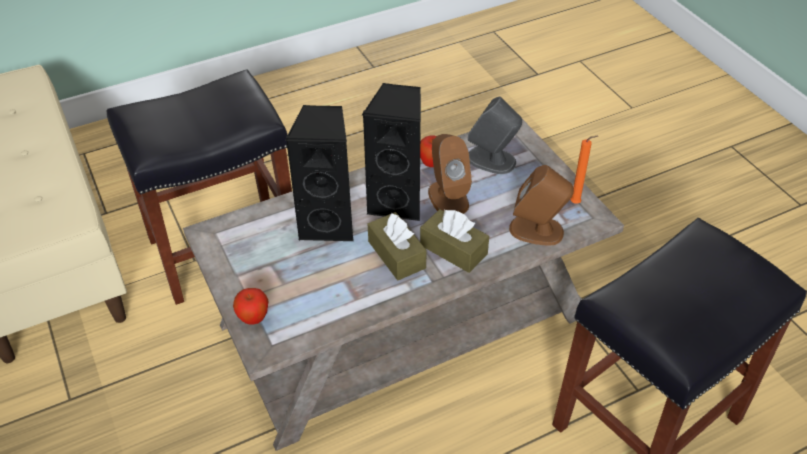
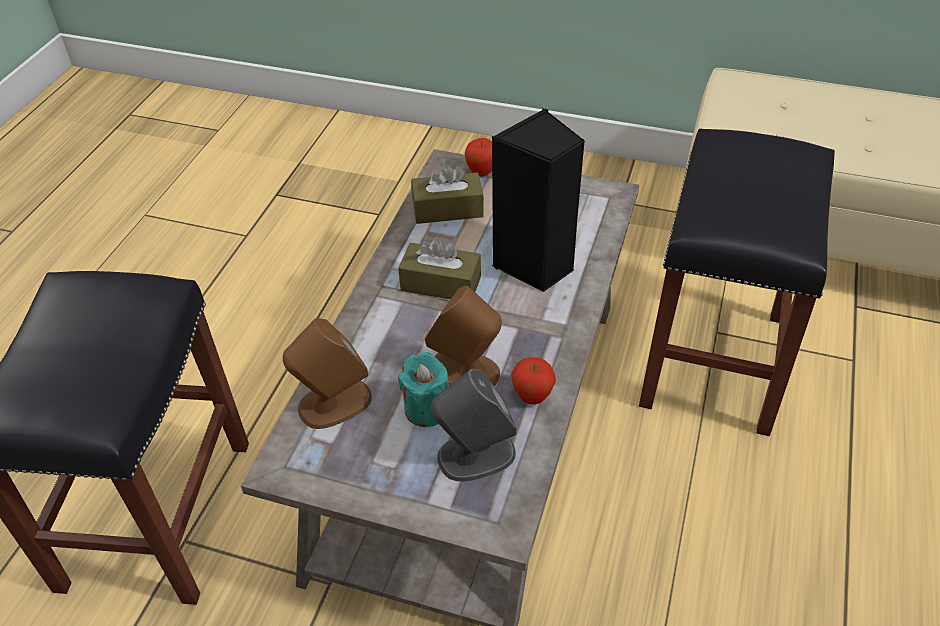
camera: 135 degrees right, 0 degrees up
(398, 202) = (506, 330): black speaker -> none
(453, 249) = (396, 324): brown tissue box -> brown tissue box (447, 209)
(490, 194) = (427, 409): none -> turquoise candle
(577, 203) = (319, 472): orange candle -> none

